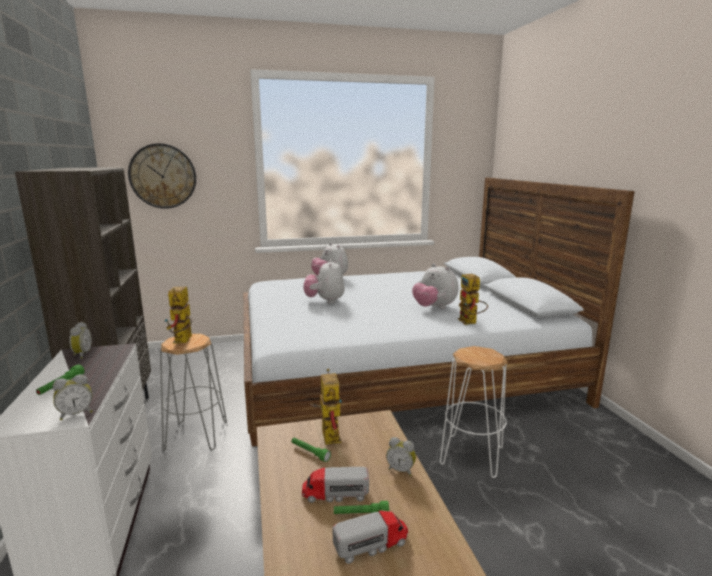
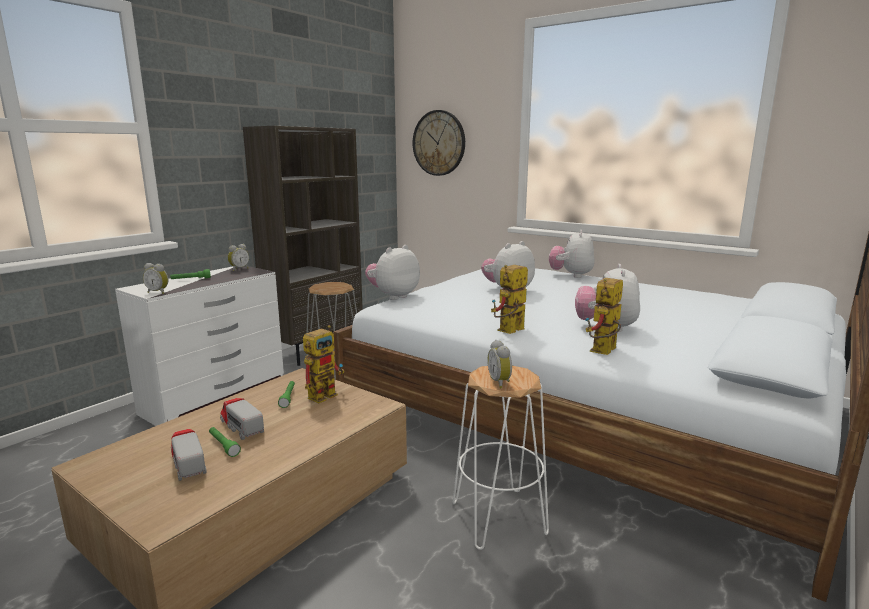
camera: 50 degrees right, 0 degrees up
(183, 341) = (329, 286): toy robot -> toy robot (509, 332)
(261, 331) = (393, 296): none -> plush toy
(371, 544) = (188, 463): toy truck -> toy truck turned 150 degrees counterclockwise
(401, 470) = (306, 442): alarm clock -> alarm clock (500, 382)

